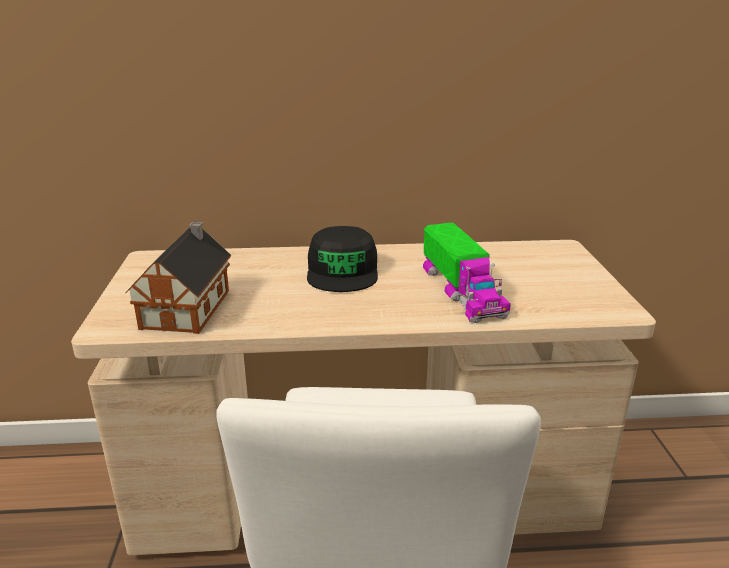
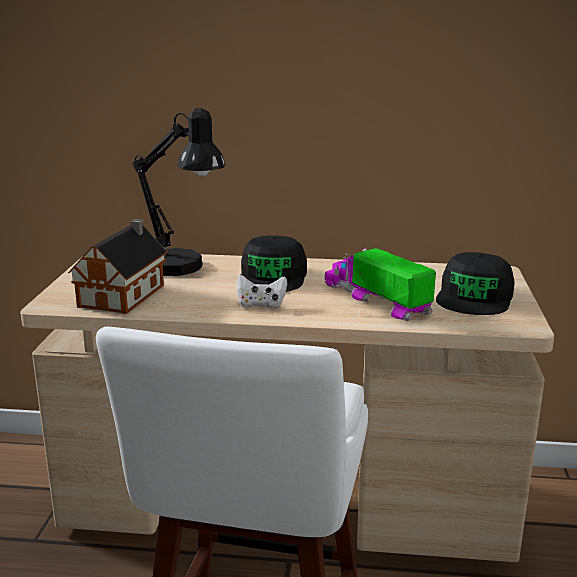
camera: 10 degrees right, 5 degrees down
(243, 268) = (183, 269): none -> black table lamp
(345, 309) = (261, 305): none -> white game controller
(461, 291) = (376, 300): toy truck -> toy truck turned 150 degrees clockwise
(556, 280) = (475, 297): none -> black cap

